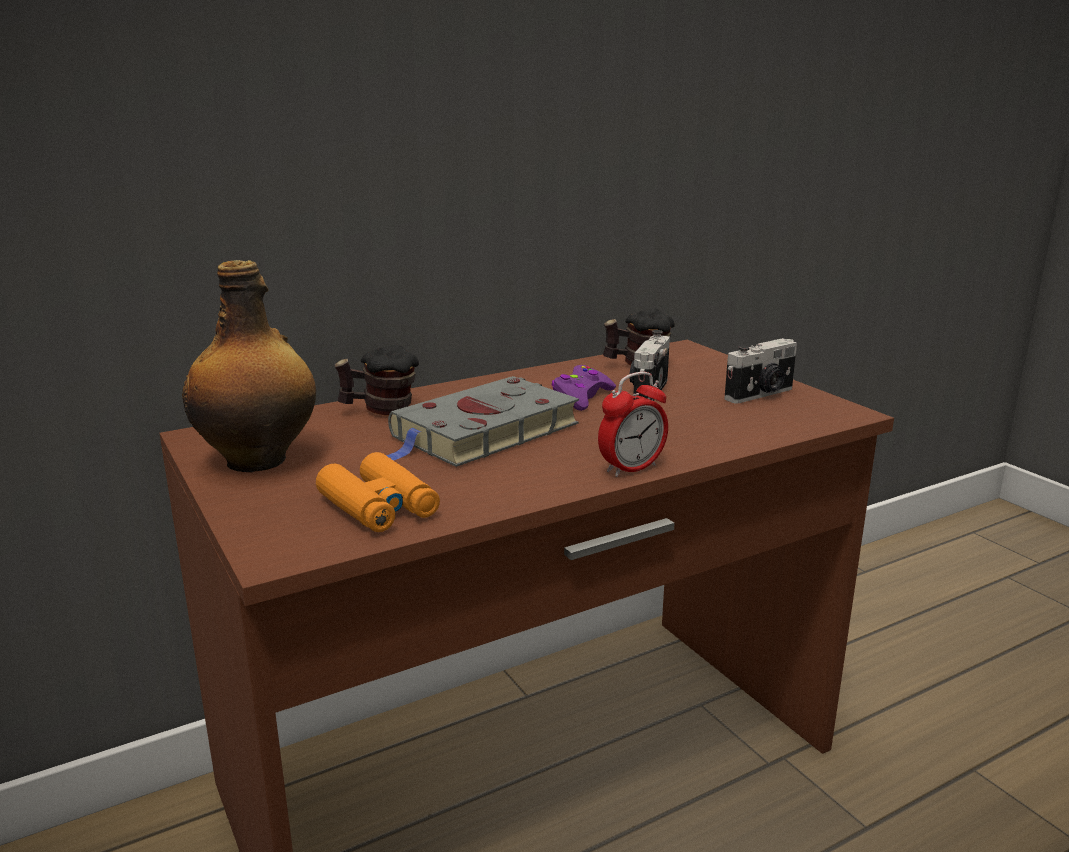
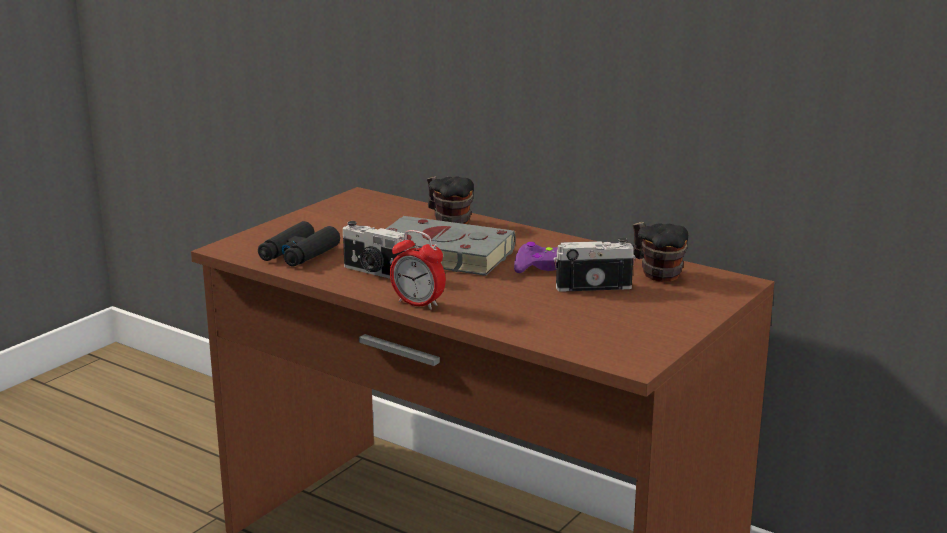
camera: 65 degrees right, 0 degrees up
(259, 460) = (338, 215): bottle -> none
(379, 507) = (299, 254): orange binoculars -> black binoculars
(761, 394) = (639, 326): camera -> camera (375, 272)

